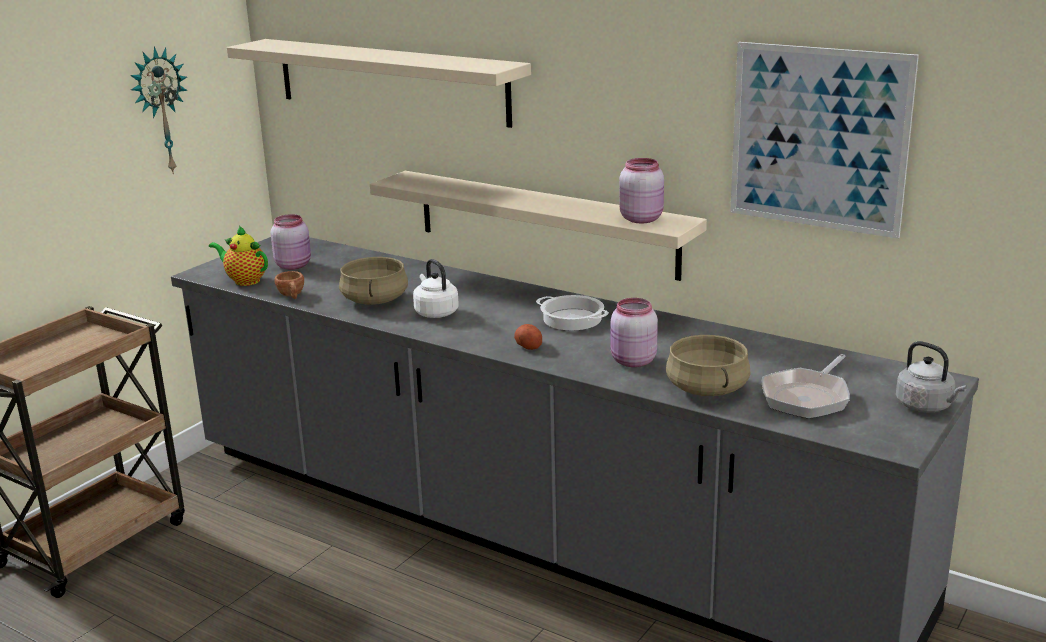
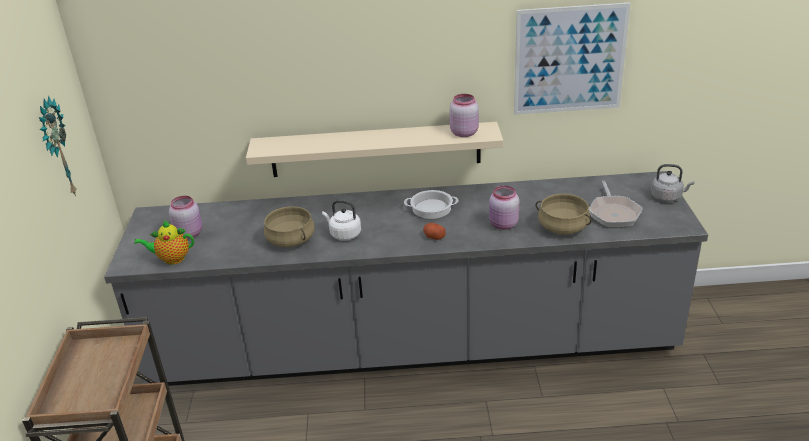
camera: 35 degrees left, 10 degrees up
(292, 296) = (228, 258): brown cup -> none
(390, 81) = (231, 76): beige shelf -> none

